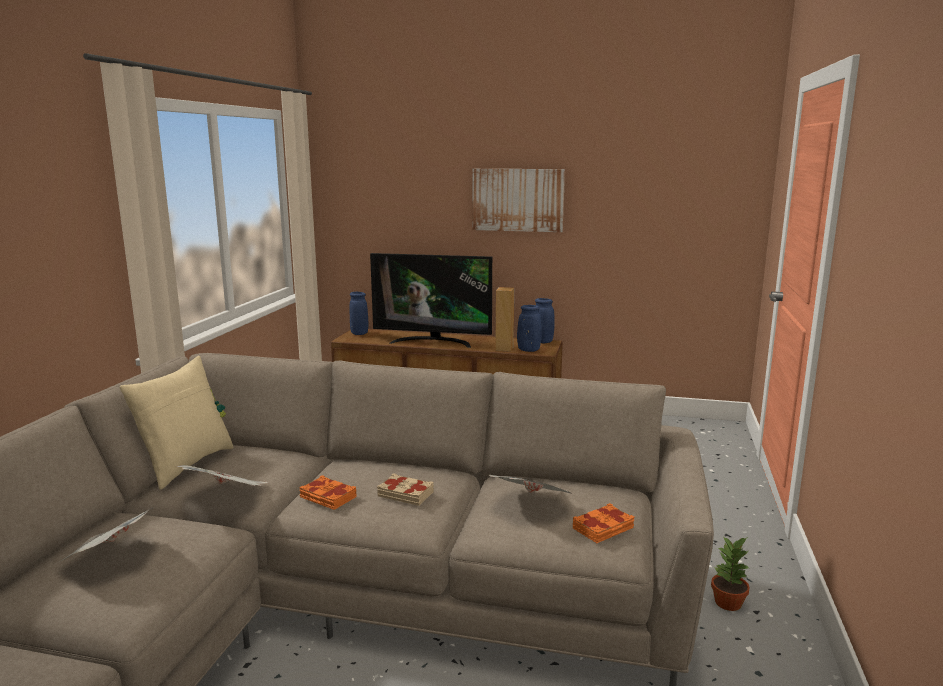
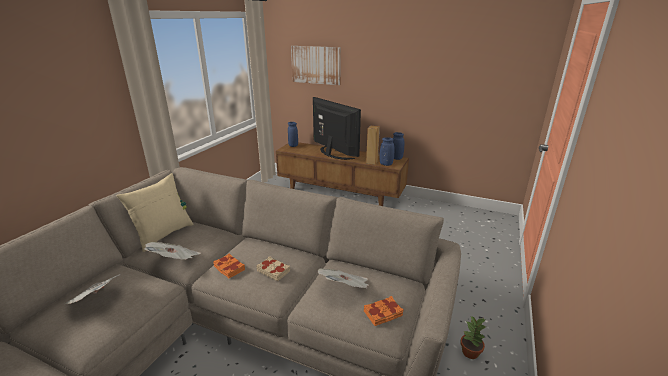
camera: 10 degrees right, 10 degrees up
(433, 341) = (332, 154): television -> television turned 150 degrees counterclockwise
(518, 200) = (387, 70): picture -> picture (316, 65)

